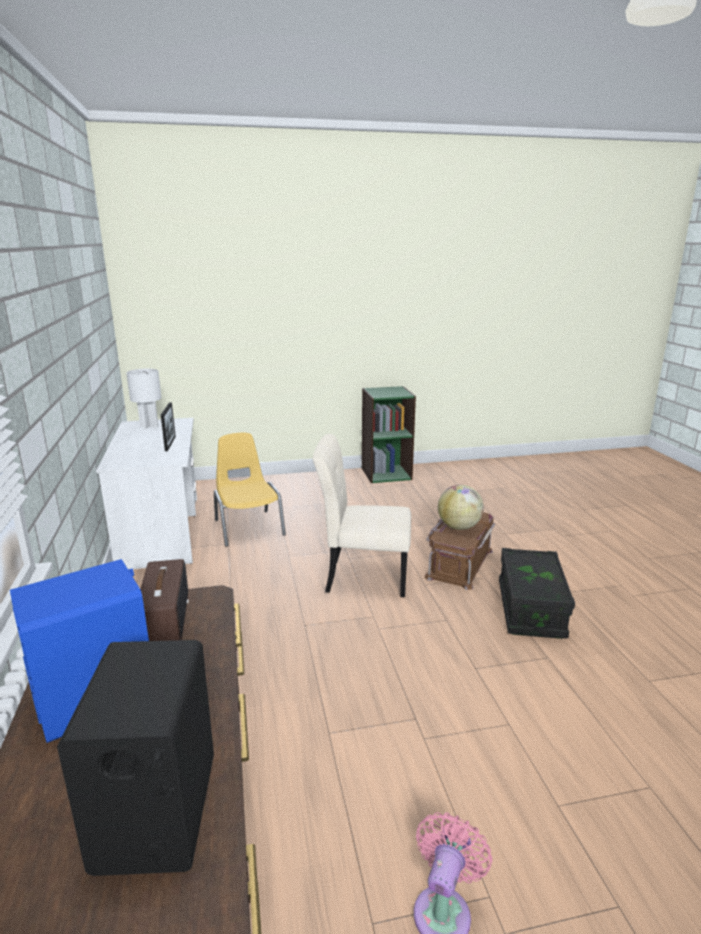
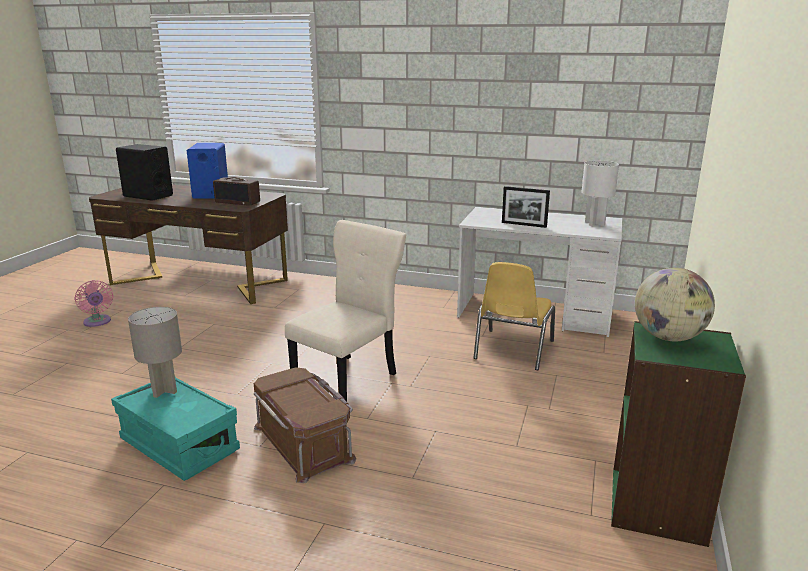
camera: 120 degrees right, 0 degrees up
(248, 527) = (512, 350): yellow chair -> yellow chair turned 105 degrees clockwise
(459, 527) = (303, 394): globe -> globe (668, 337)
(530, 609) = (179, 445): black storage box -> turquoise storage box
(531, 586) = (164, 390): none -> grey table lamp

